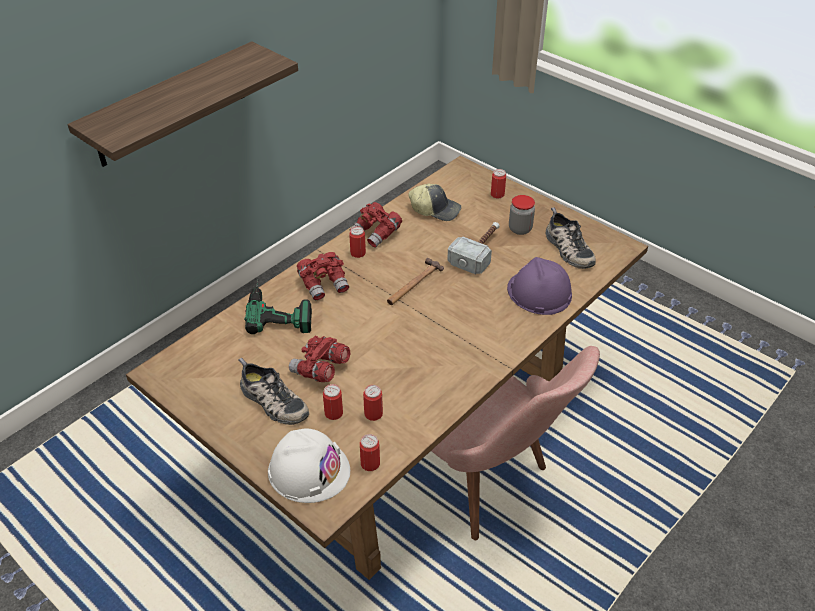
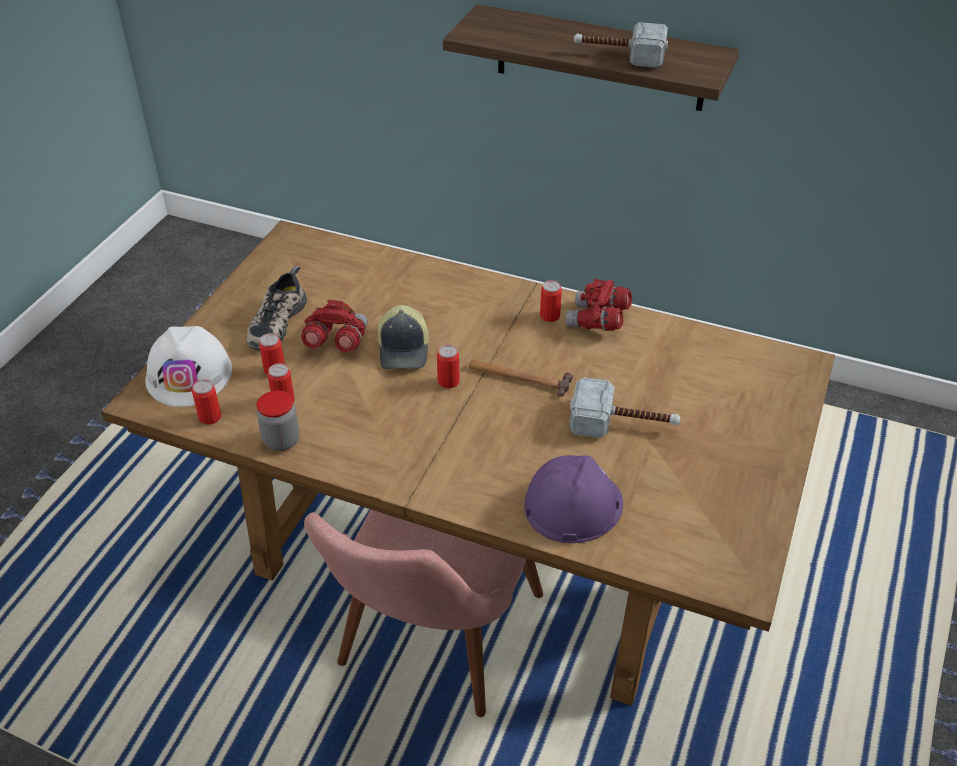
camera: 70 degrees right, 0 degrees up
(217, 84) = (619, 55): none -> hammer
(279, 308) = (419, 285): power drill -> none
(324, 284) = (477, 305): red binoculars -> none
(435, 209) = (686, 360): cap -> cap (404, 349)
(497, 194) = (769, 414): can -> can (448, 381)
(520, 229) = (703, 455): jar -> jar (281, 441)
(567, 249) = (692, 518): shoe -> none

